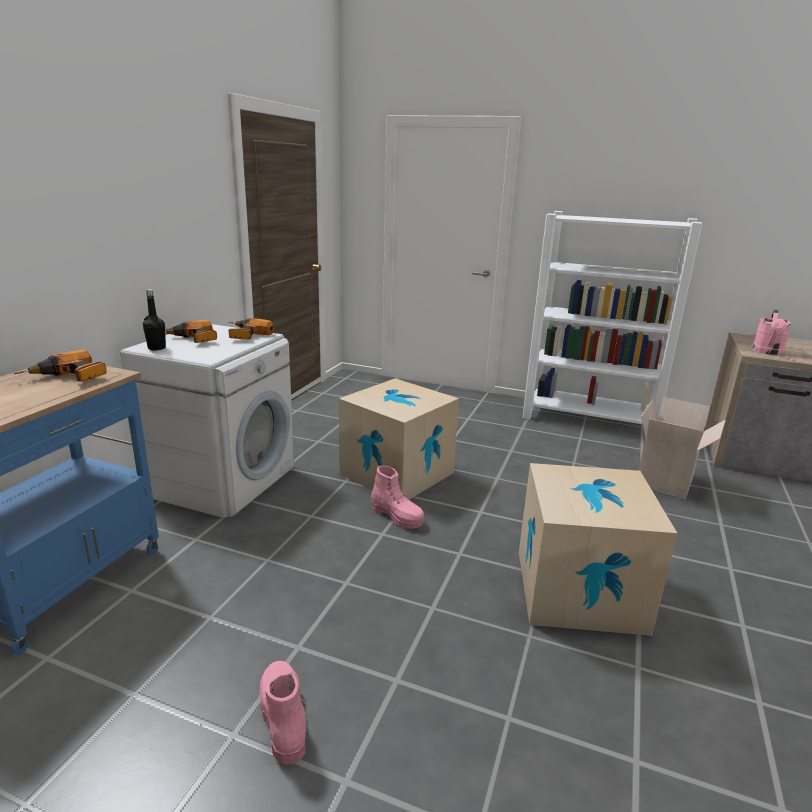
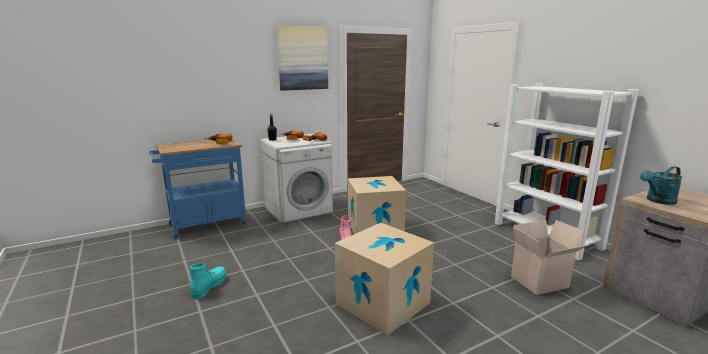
camera: 40 degrees right, 5 degrees down
(177, 160) = (303, 58): none -> picture
(283, 718) = (209, 286): pink boot -> turquoise boot
(768, 352) = (658, 201): pink watering can -> turquoise watering can

